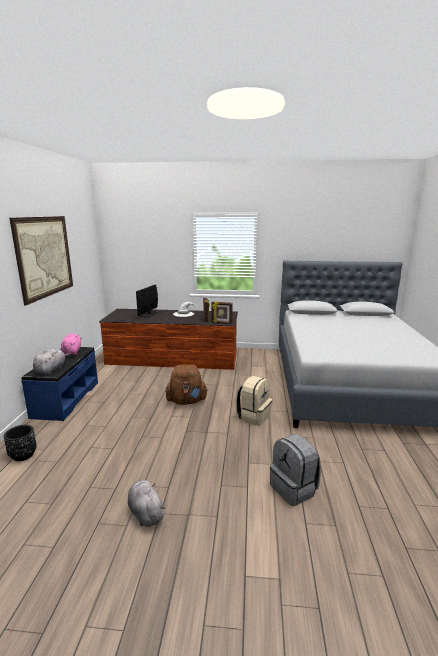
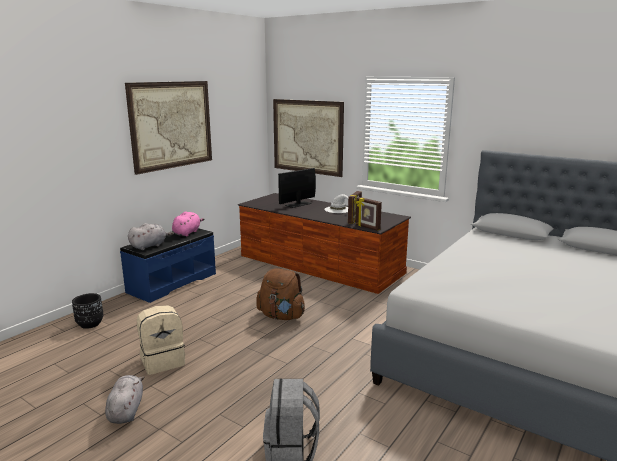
camera: 30 degrees right, 0 degrees up
(141, 260) = (307, 137): none -> picture
(253, 416) = (338, 355): beige backpack -> beige backpack (163, 361)

